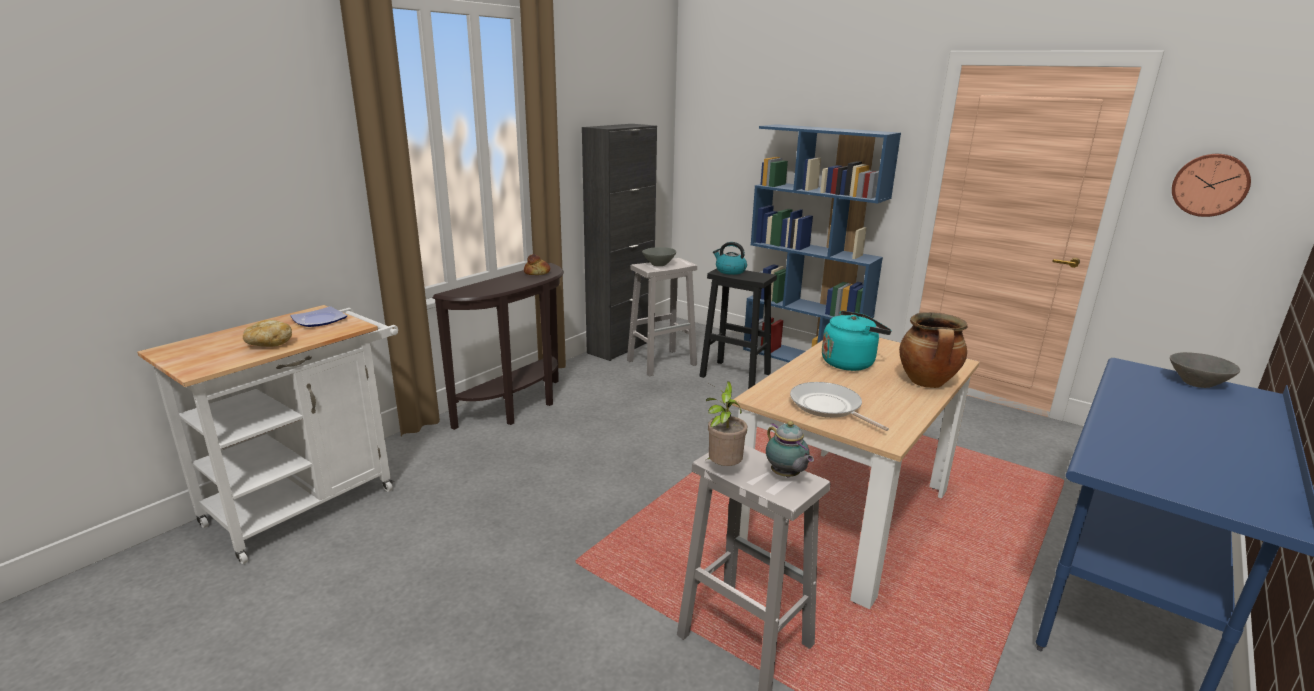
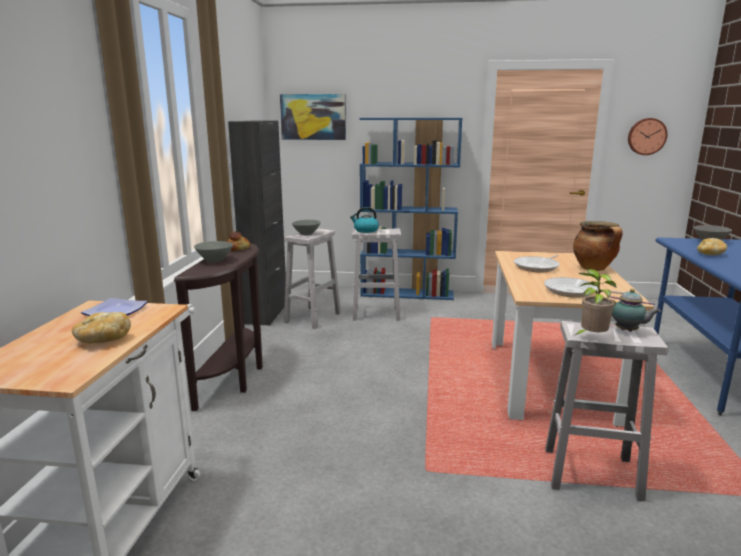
camera: 30 degrees left, 5 degrees down
(495, 282) = (215, 260): none -> grey bowl
(721, 120) = (313, 117): none -> picture
(734, 375) = (375, 314): black stool -> white stool
(850, 362) = (537, 267): turquoise kettle -> frying pan
(1140, 404) = (710, 254): none -> bread

